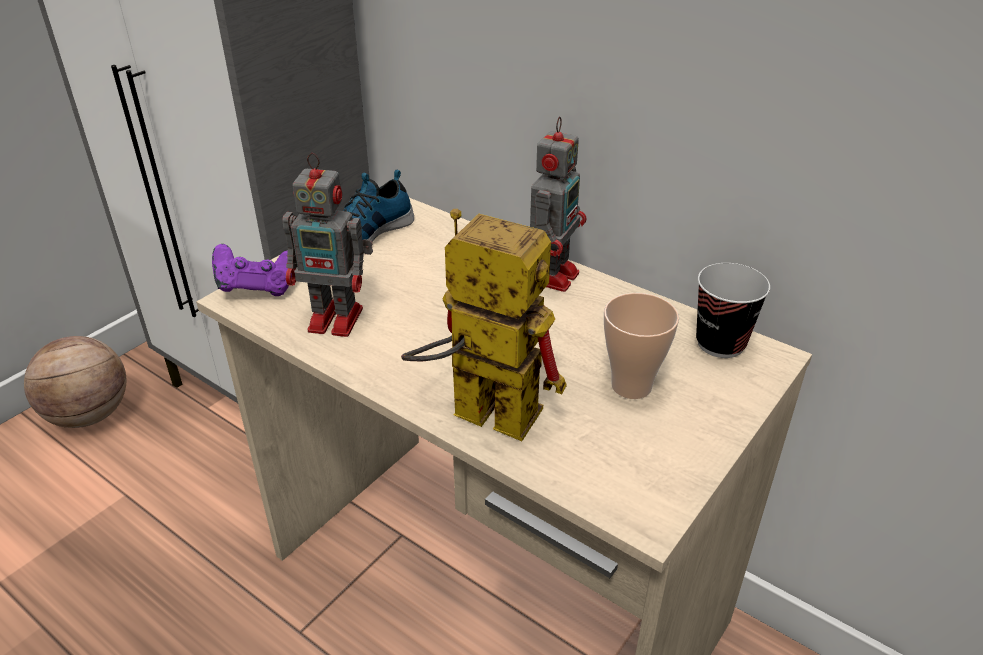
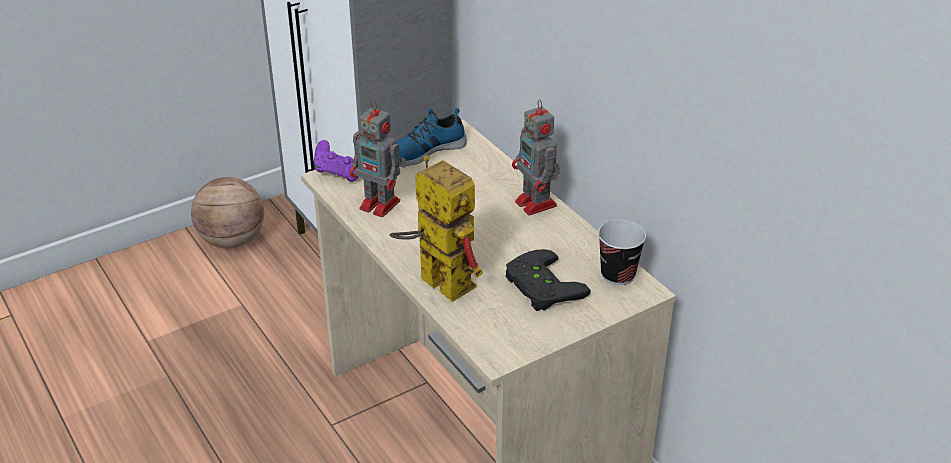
camera: 20 degrees right, 0 degrees up
(552, 274) = (537, 204): toy robot -> toy robot turned 105 degrees clockwise
(631, 386) = (539, 287): cup -> black game controller

